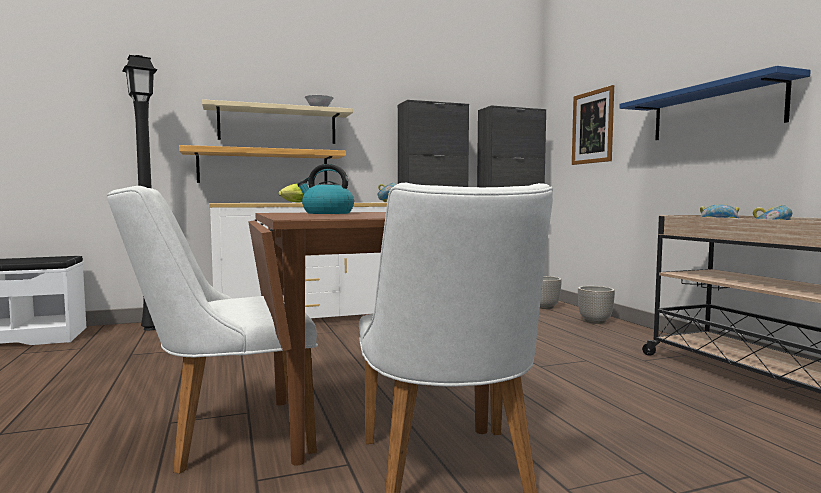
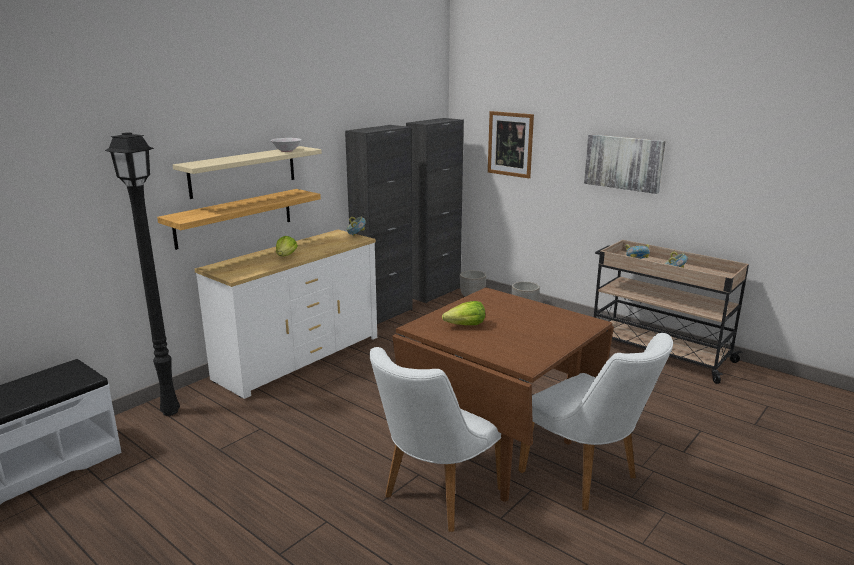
camera: 30 degrees left, 15 degrees up
(327, 213) = (465, 326): kettle -> lettuce
(714, 111) = (623, 163): blue shelf -> picture

